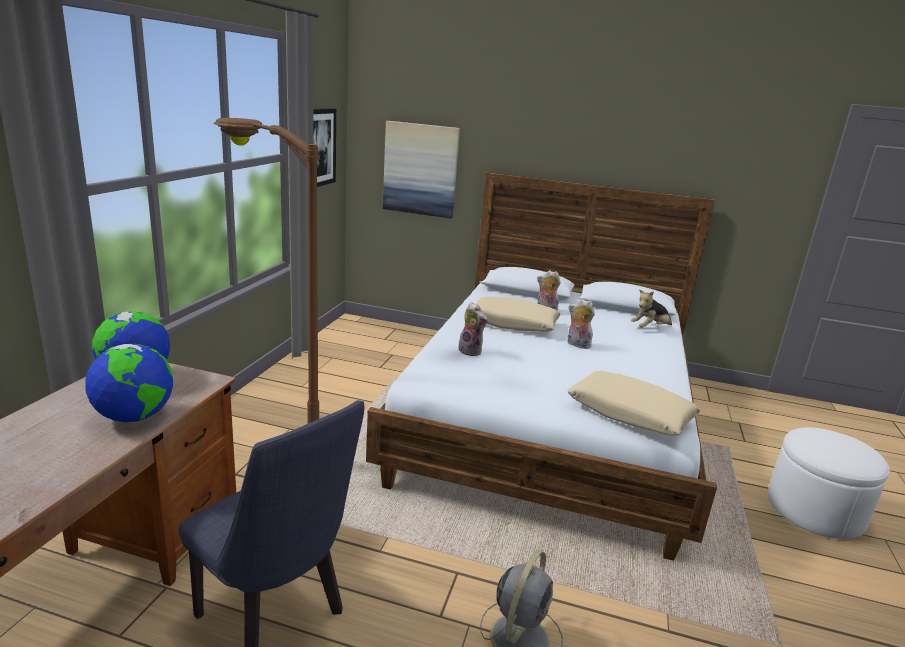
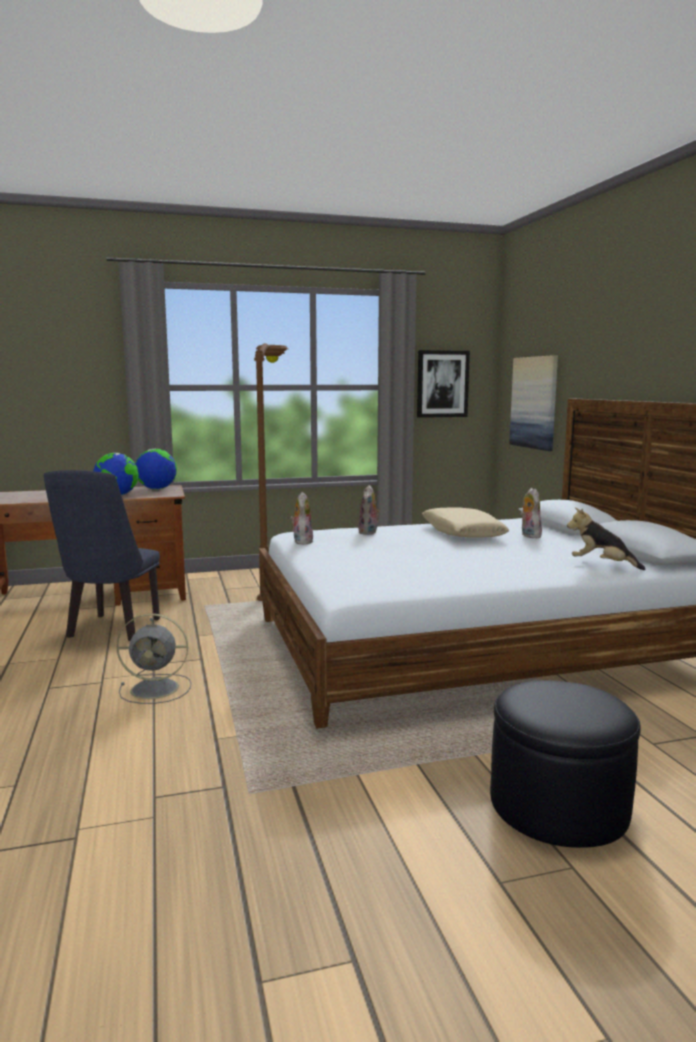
camera: 60 degrees right, 10 degrees down
(577, 345) = (468, 551): plush toy -> plush toy (301, 541)
(630, 414) = (353, 577): beige pillow -> none
(815, 509) = (559, 805): white ottoman -> black ottoman

